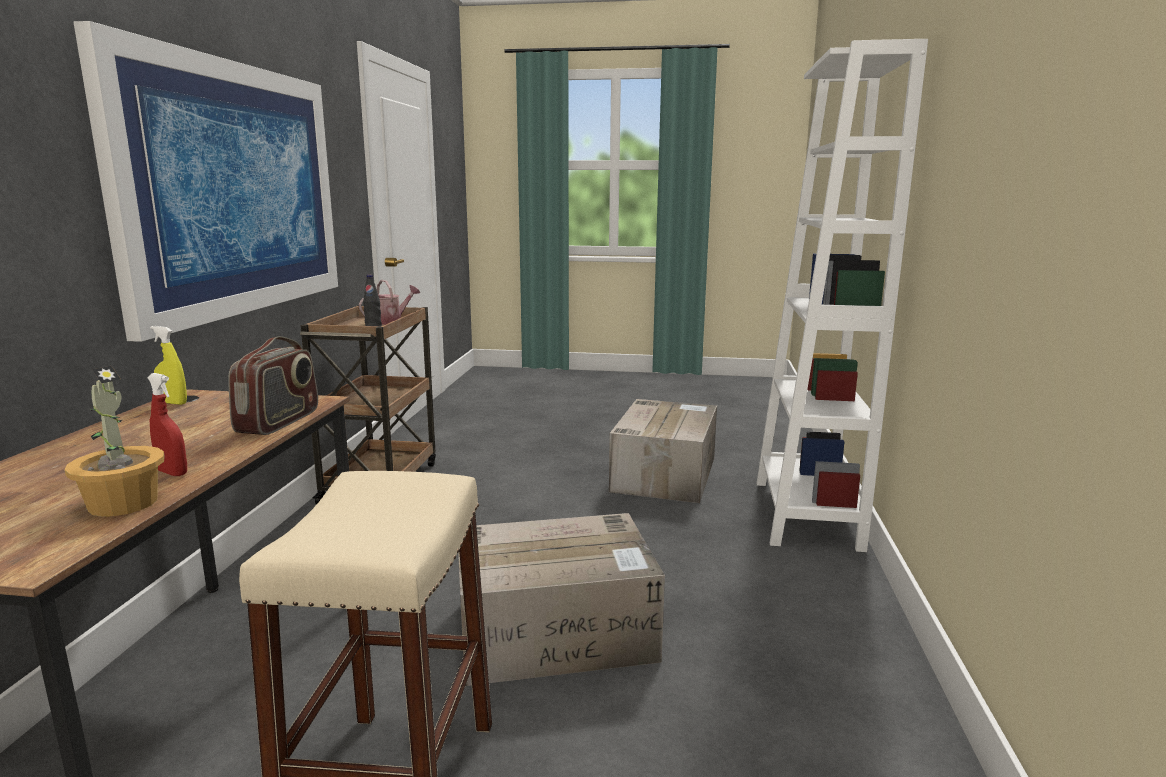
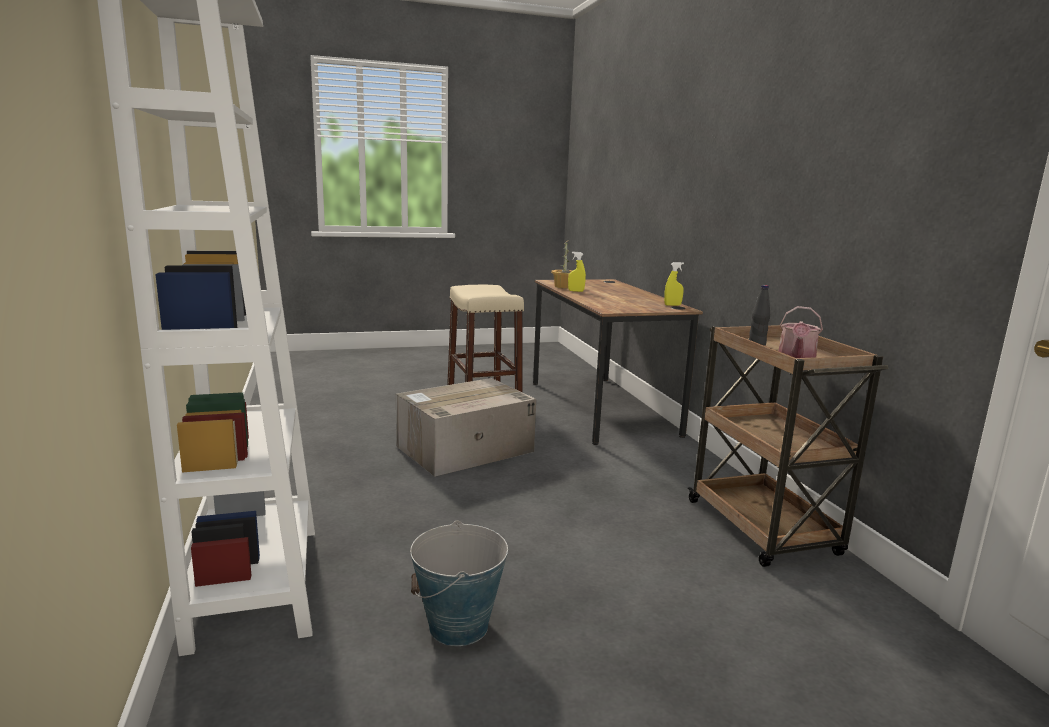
camera: 155 degrees right, 0 degrees up
(172, 473) = (576, 291): red spray bottle -> yellow spray bottle
(235, 189) = (775, 191): picture -> none
(279, 422) = (594, 303): radio -> none
(664, 473) = (458, 626): cardboard box -> bucket

